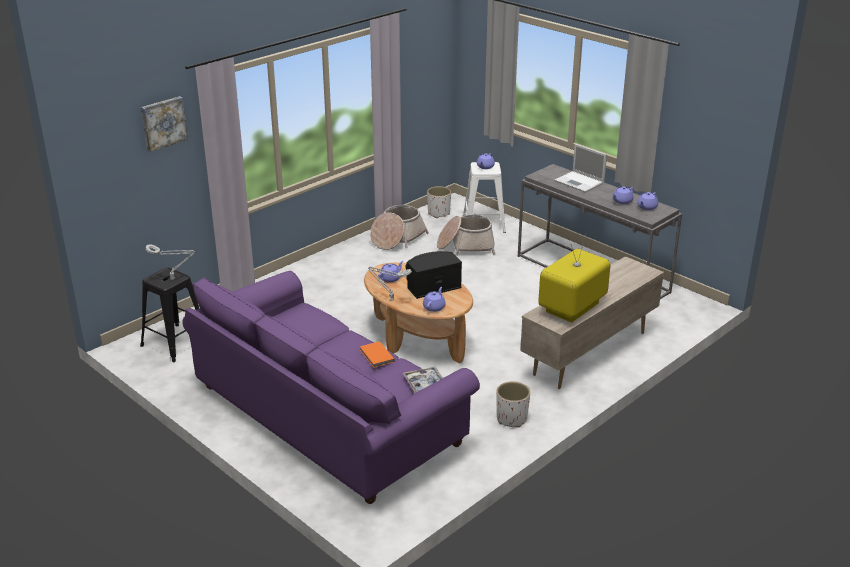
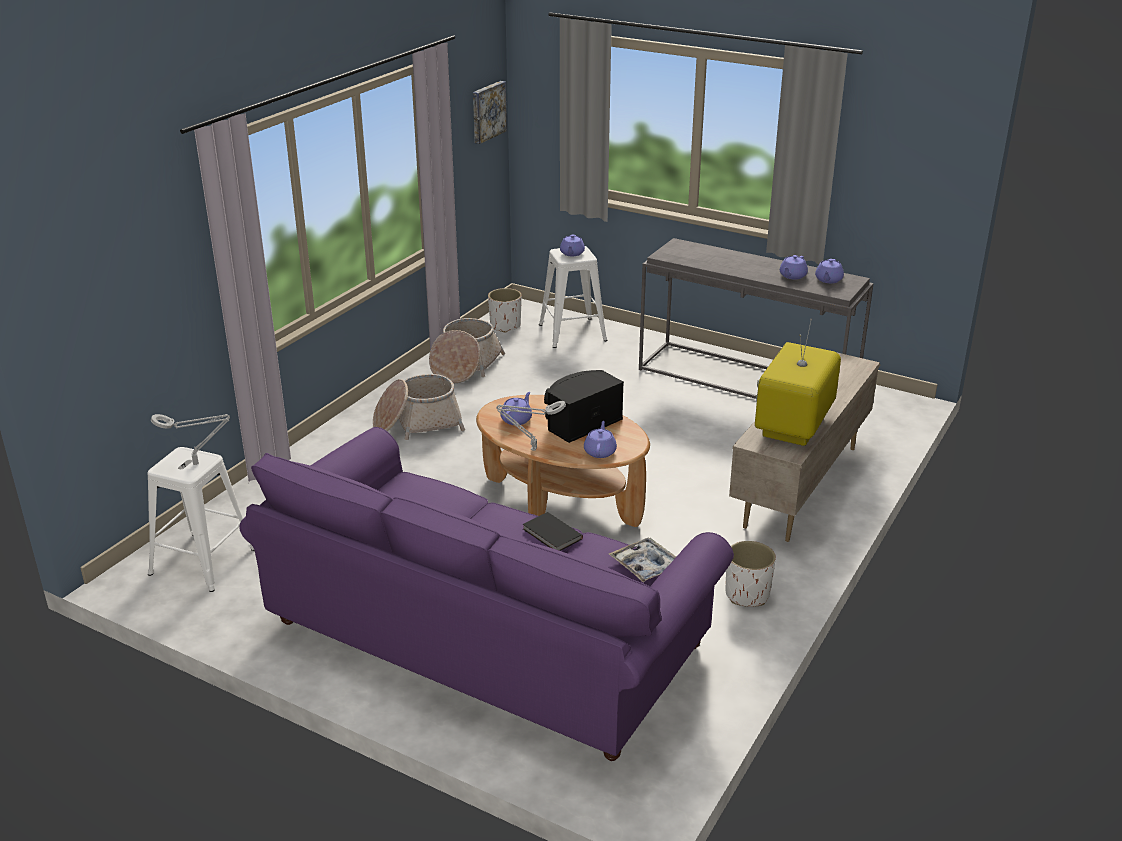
camera: 15 degrees left, 0 degrees up
(163, 123) = (150, 222): picture -> picture (487, 111)
(175, 342) = (202, 560): black stool -> white stool
(376, 356) = (551, 535): orange book -> black book
(465, 246) = (563, 364): basket -> basket (417, 423)
(580, 182) = (723, 257): laptop -> none

